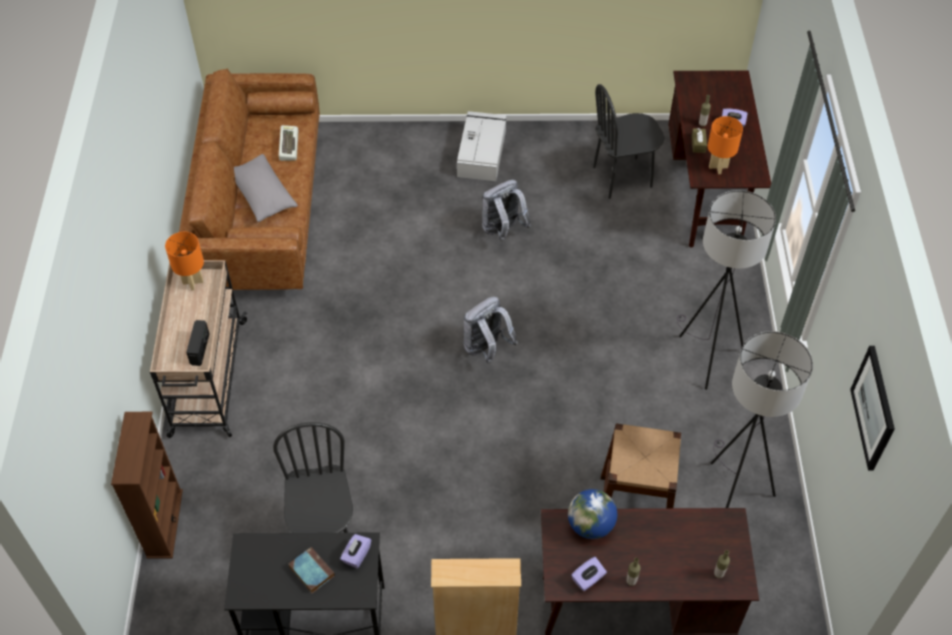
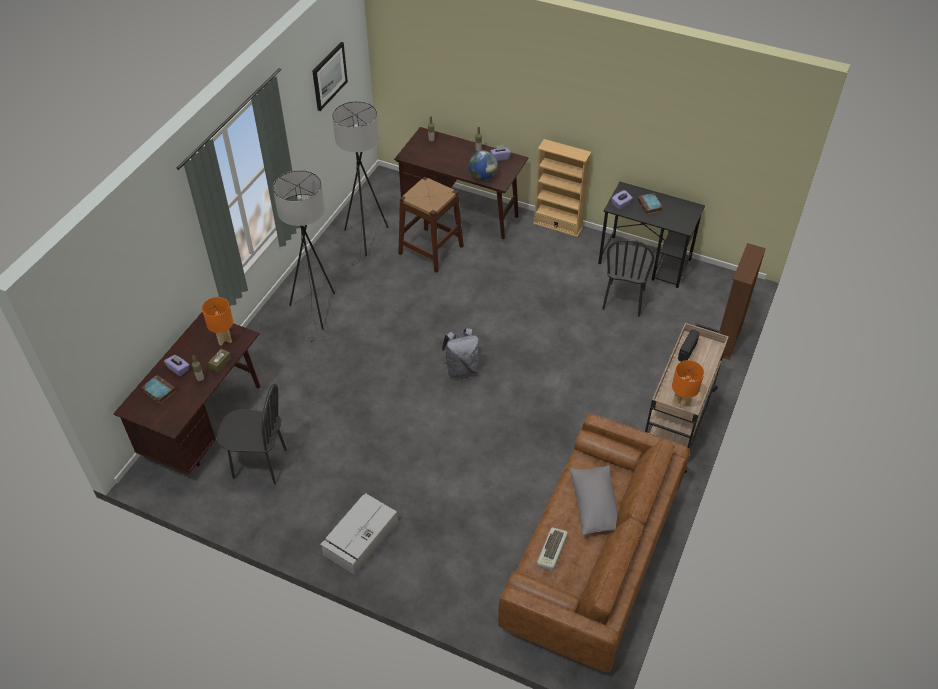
camera: 155 degrees left, 5 degrees down
(503, 231) = (391, 454): grey backpack -> none
(730, 101) = (158, 390): none -> book

